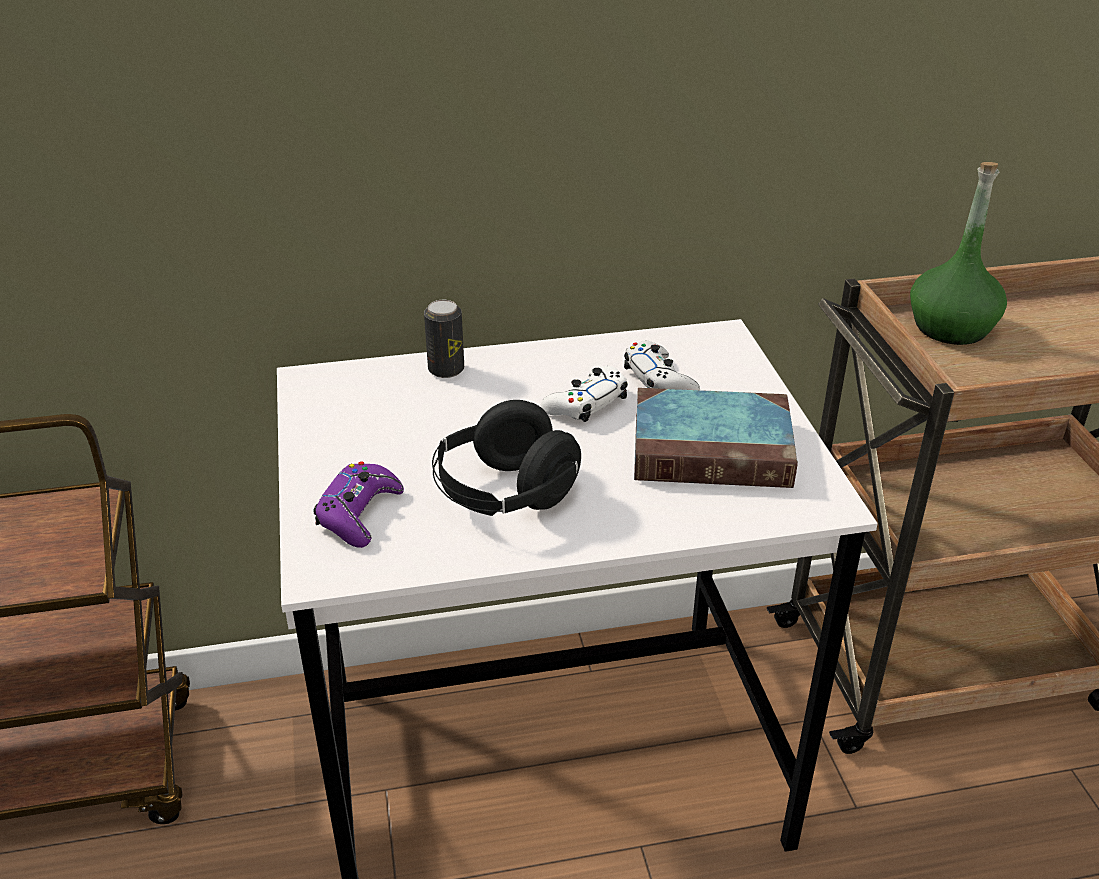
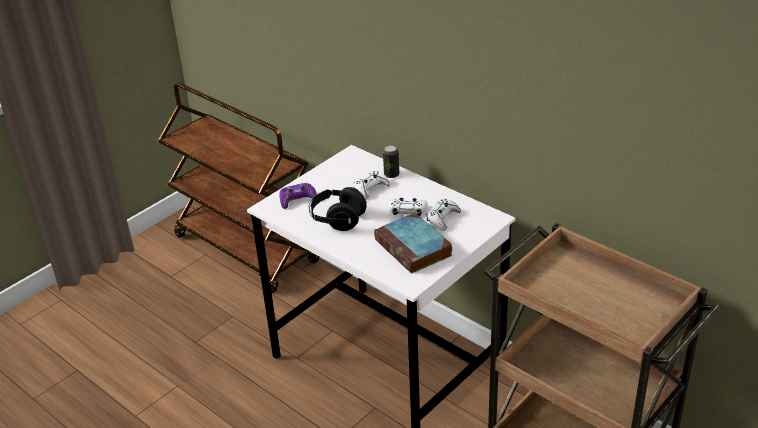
camera: 55 degrees right, 0 degrees up
(459, 411) = (370, 189): none -> white game controller
(950, 327) = (574, 267): green bottle -> none

